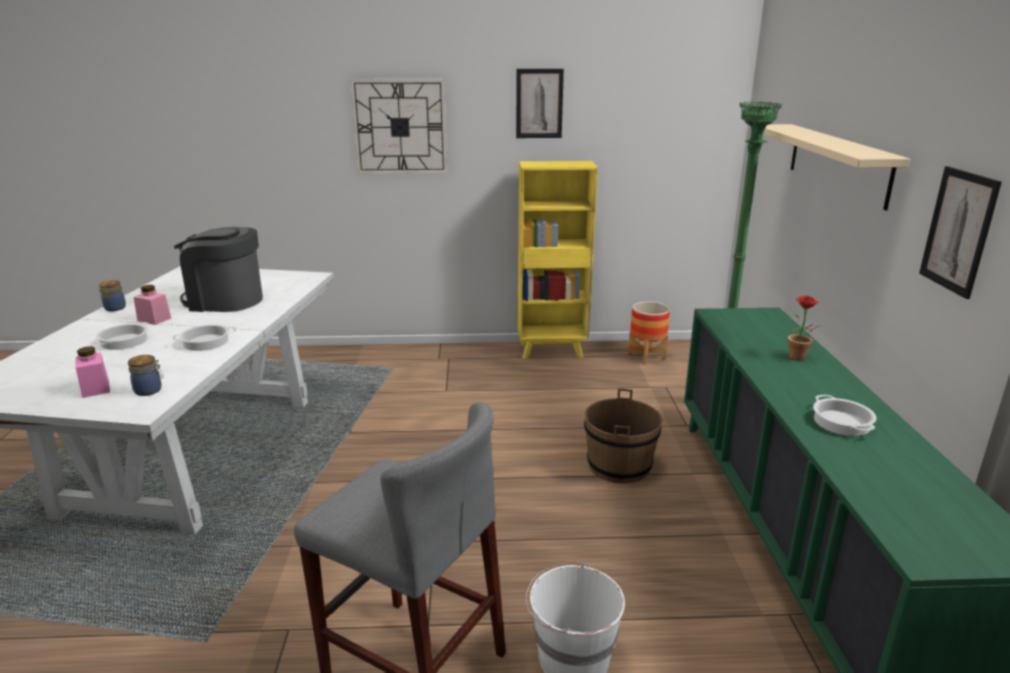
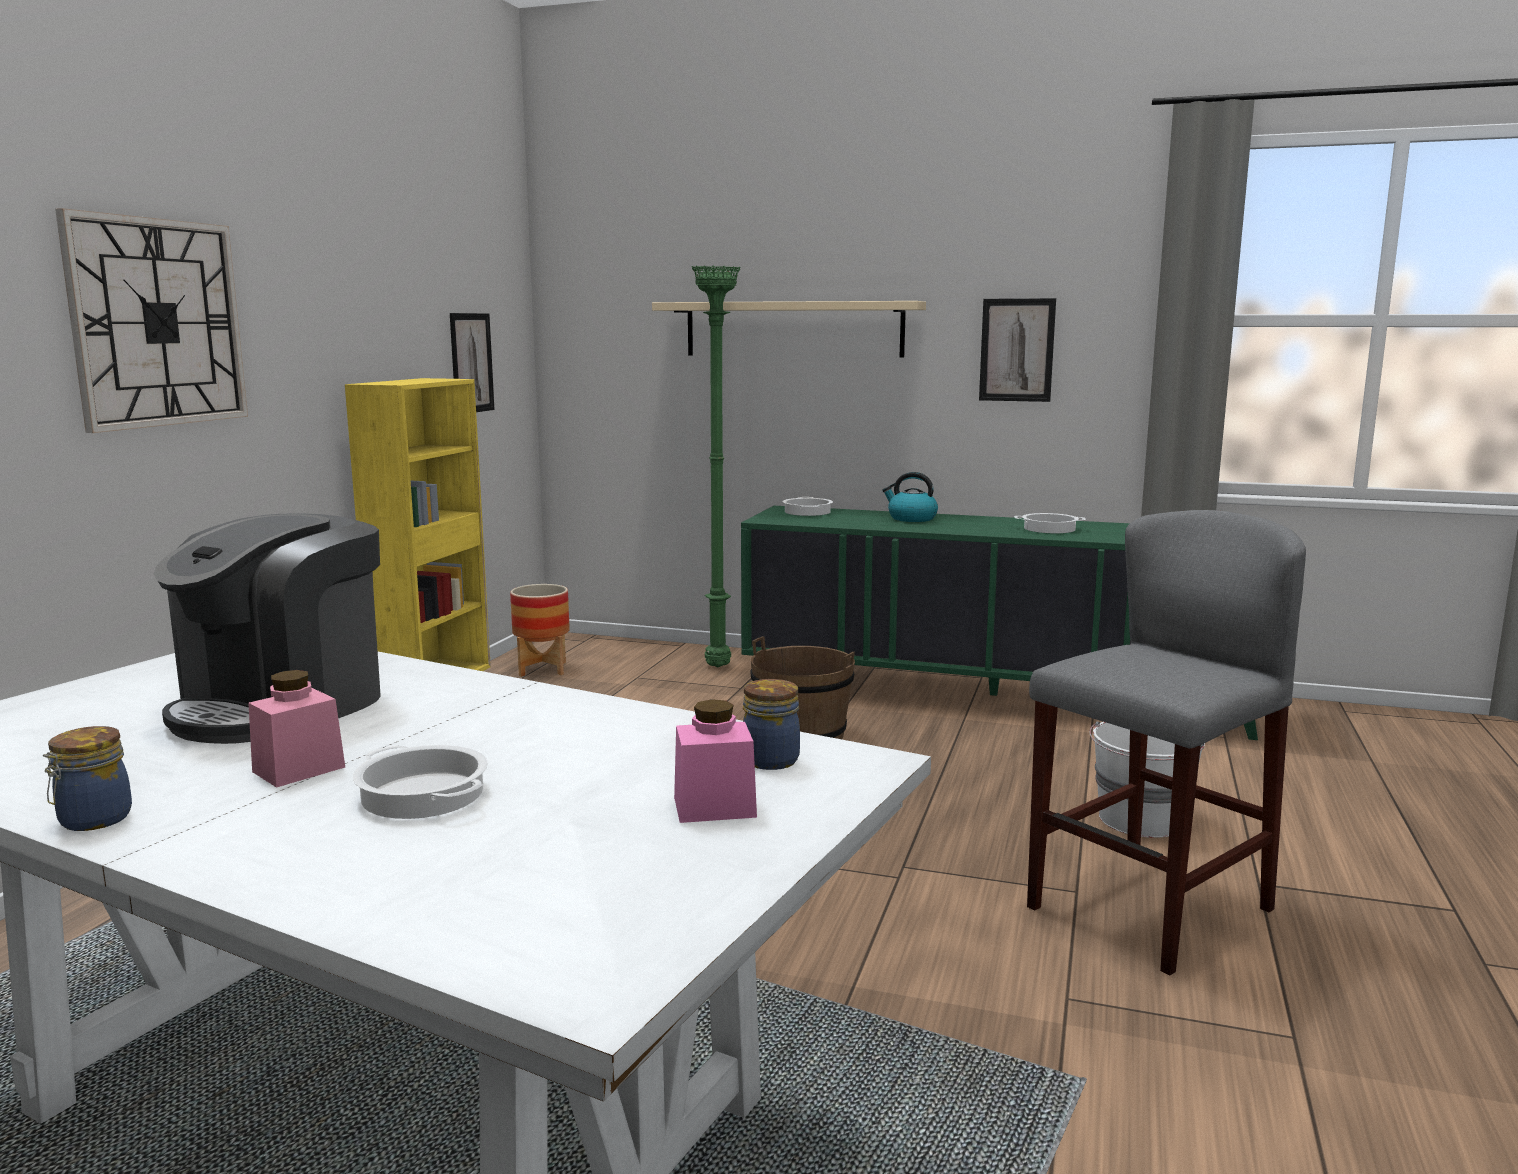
camera: 70 degrees left, 10 degrees down
(205, 342) = (547, 721): cooking pot -> cooking pot (808, 512)
(539, 103) = (349, 283): picture -> picture (471, 363)
(798, 359) = (911, 518): potted plant -> kettle

